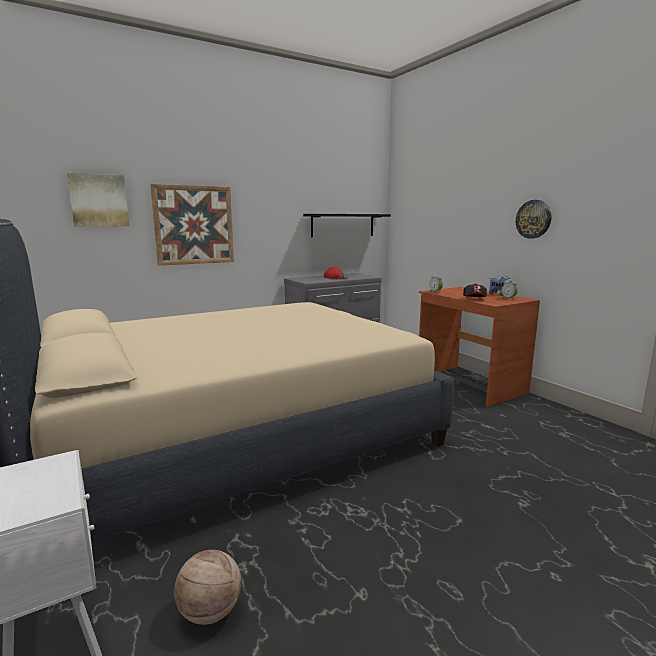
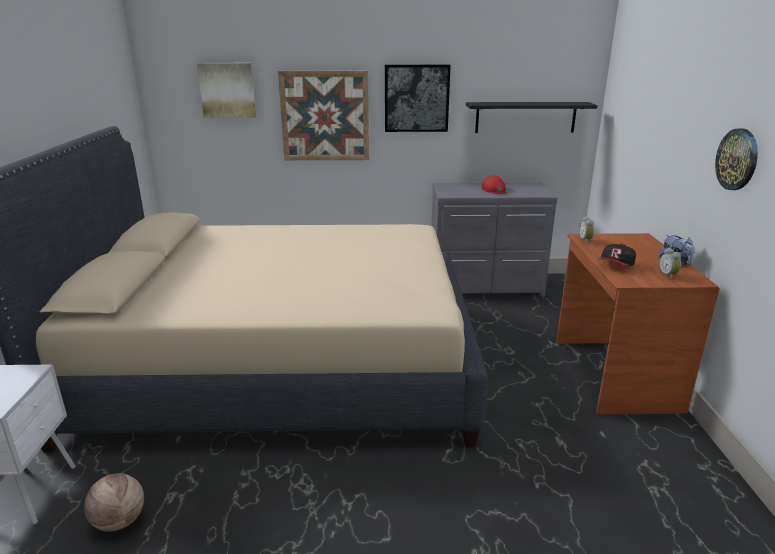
camera: 30 degrees right, 10 degrees up
(268, 210) = (416, 98): none -> picture

